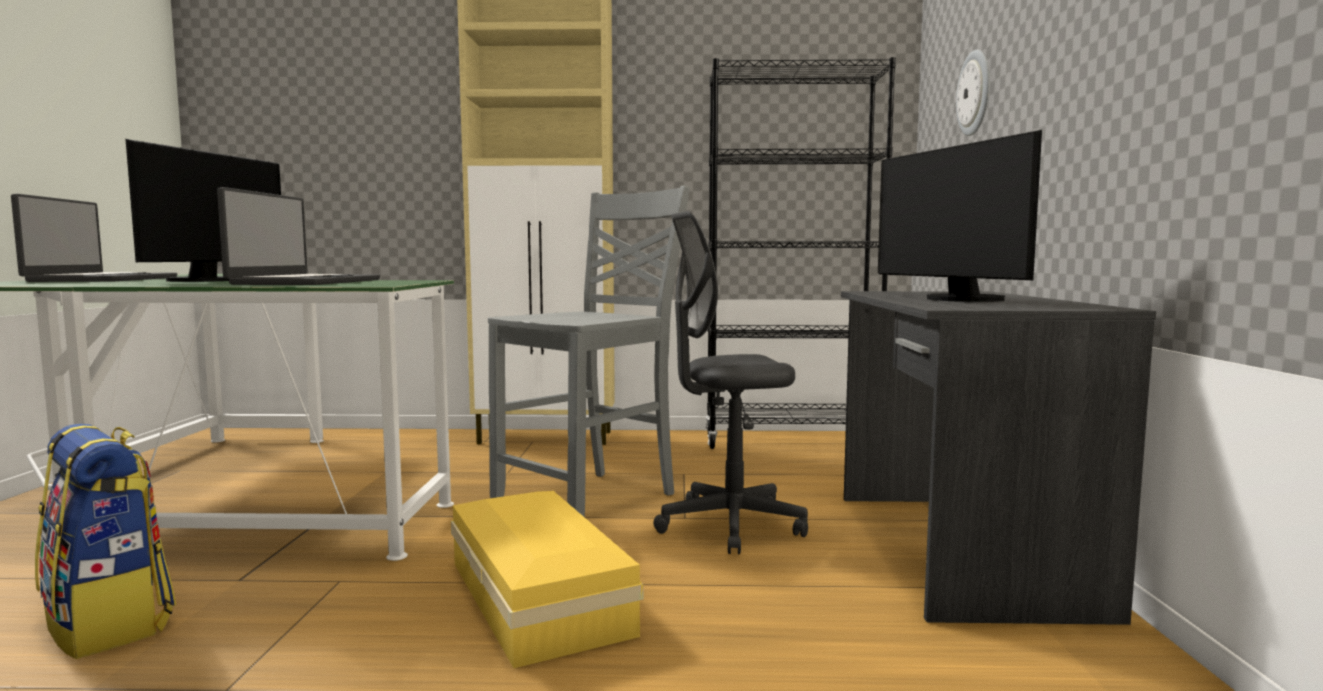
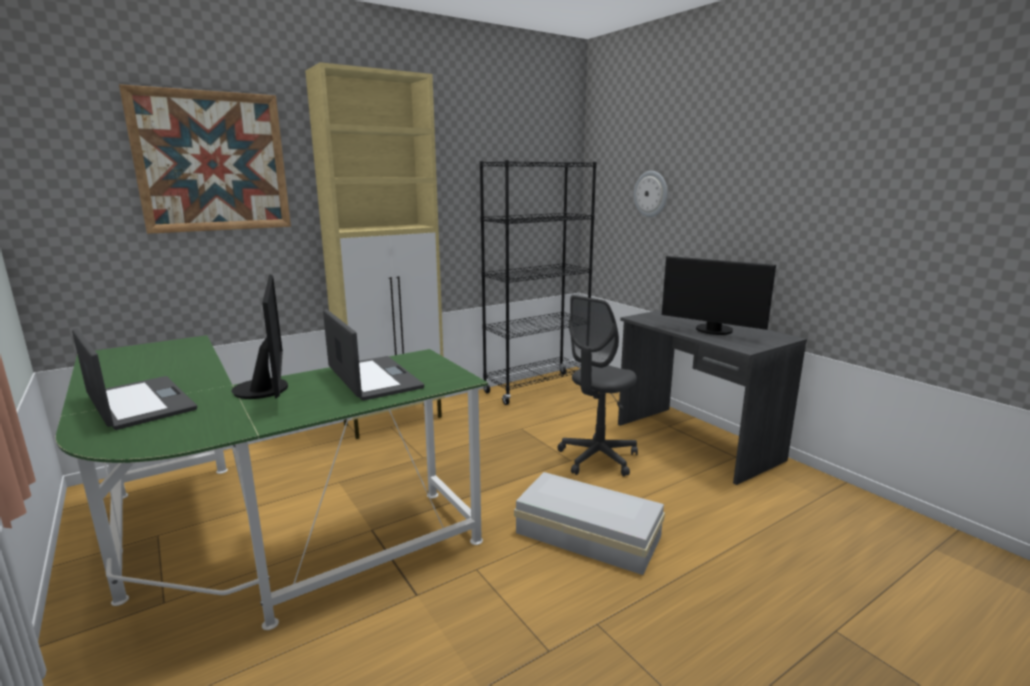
camera: 35 degrees left, 10 degrees up
(110, 623) = (402, 656): backpack -> none
(369, 87) = (212, 162): none -> picture
(539, 594) = (586, 533): yellow storage box -> white storage box
(590, 498) = (505, 462): grey chair -> none

